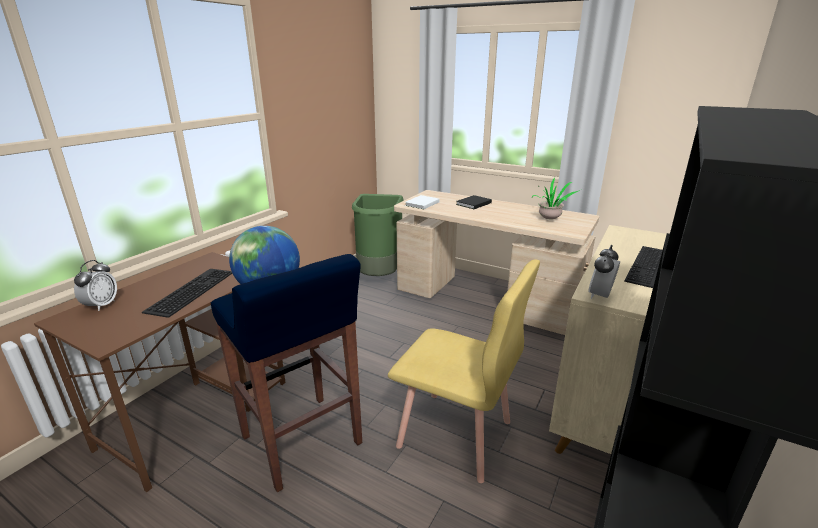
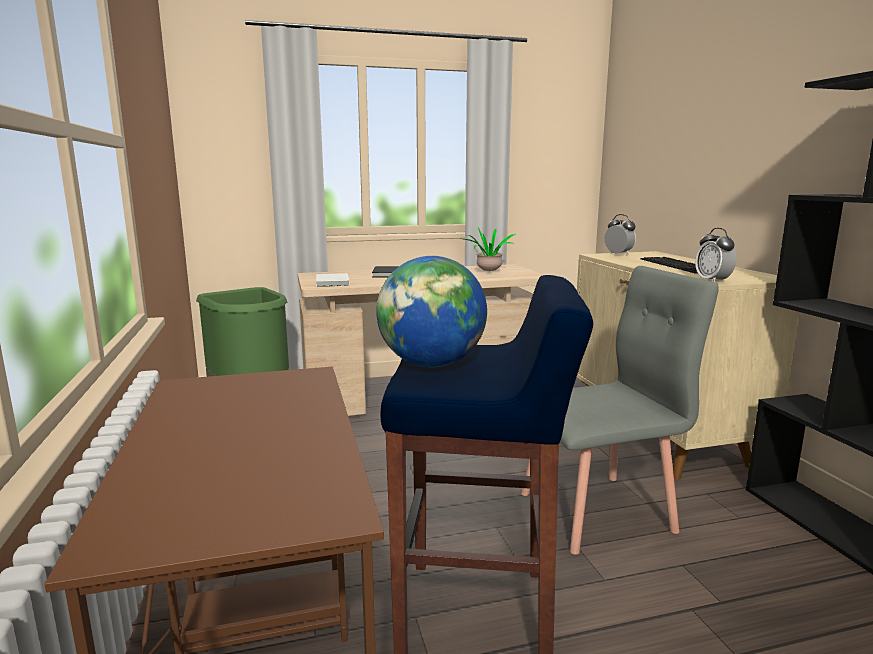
camera: 45 degrees left, 10 degrees down
(101, 305) = (150, 493): alarm clock -> alarm clock (618, 254)
(190, 290) = (274, 418): keyboard -> none
(455, 434) = (597, 512): yellow chair -> grey chair

